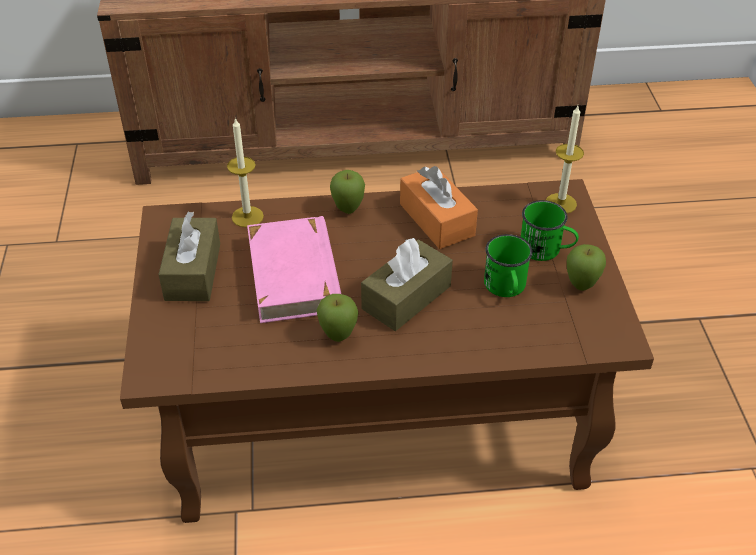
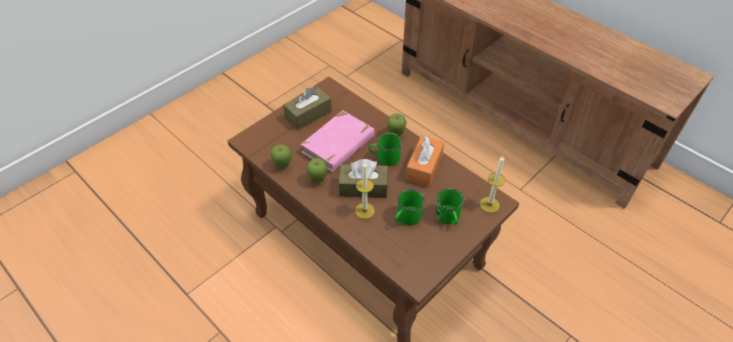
camera: 50 degrees right, 5 degrees up
(247, 217) = (356, 108): candle -> candle (364, 211)
(377, 245) = (385, 158): none -> green mug
(581, 286) = (438, 245): apple -> apple (283, 166)

